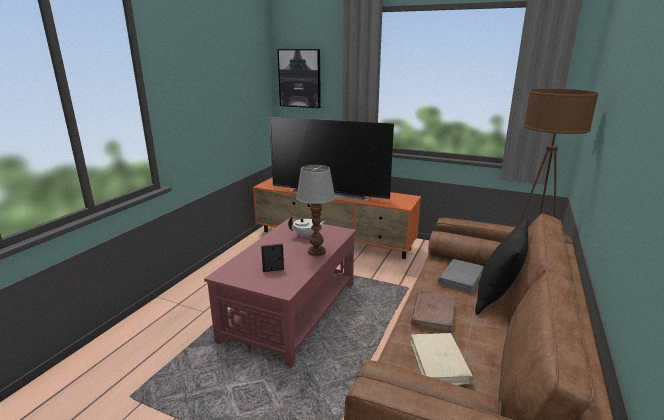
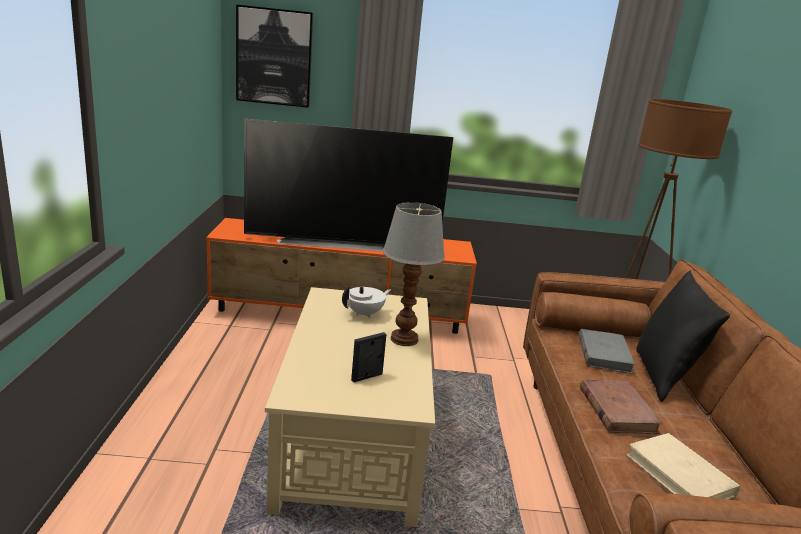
camera: 25 degrees left, 0 degrees up
(290, 311) = (353, 437): red coffee table -> beige coffee table

